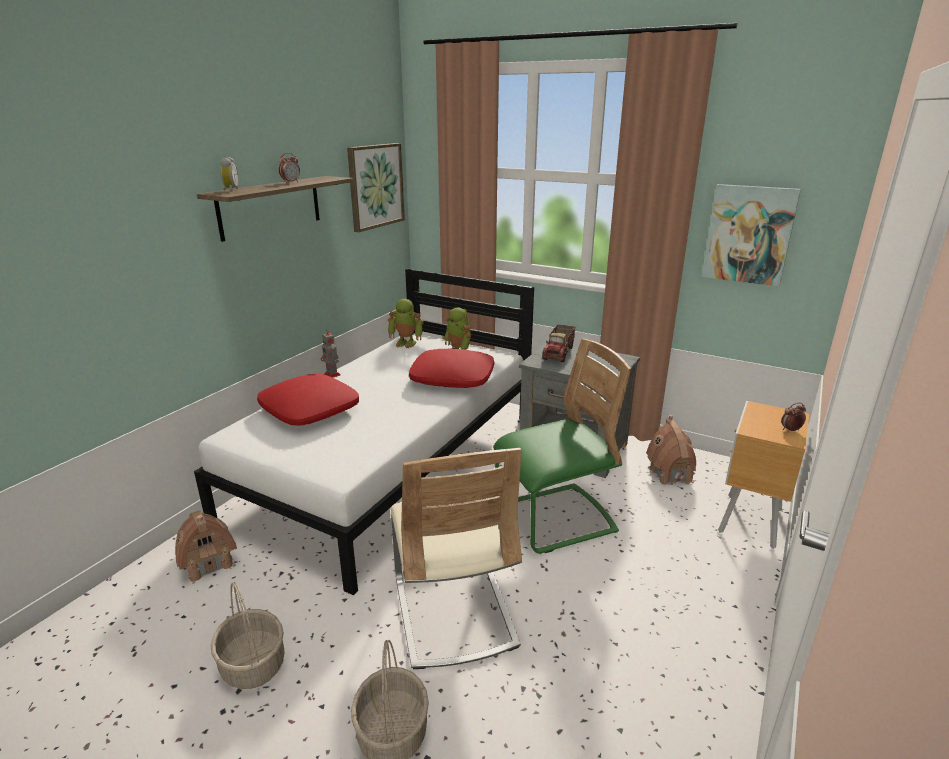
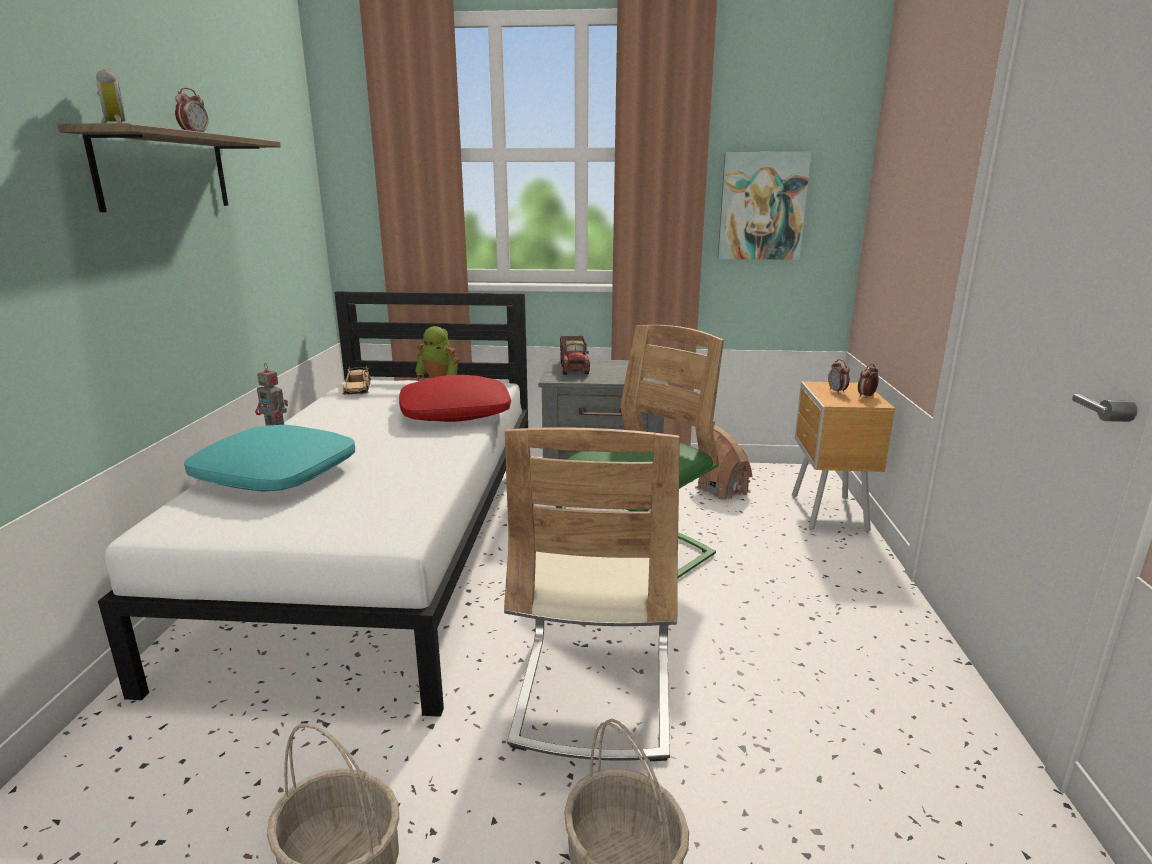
camera: 25 degrees left, 5 degrees down
(208, 563) = (160, 749): toy house -> none
(310, 409) = (277, 474): red pillow -> turquoise pillow
(375, 186) = (287, 172): picture -> none
(406, 343) = (357, 389): toy robot -> beige toy car
(453, 612) = (594, 692): beige chair -> beige chair turned 45 degrees clockwise
(768, 419) = (837, 391): none -> alarm clock

